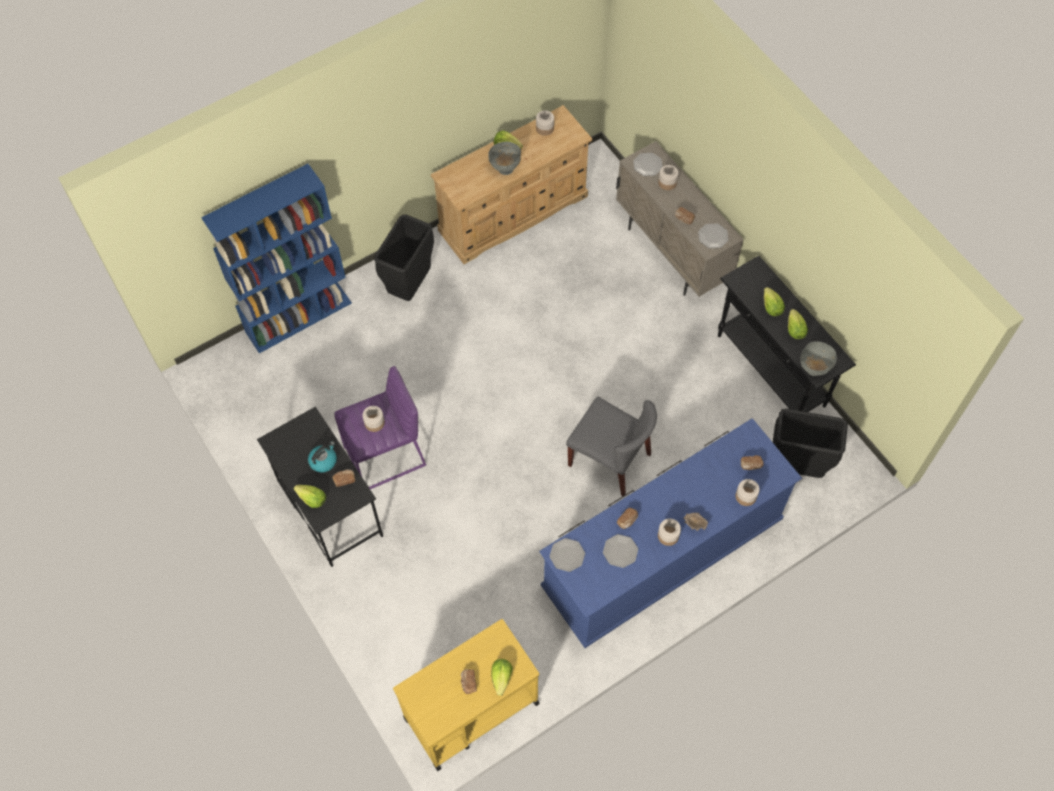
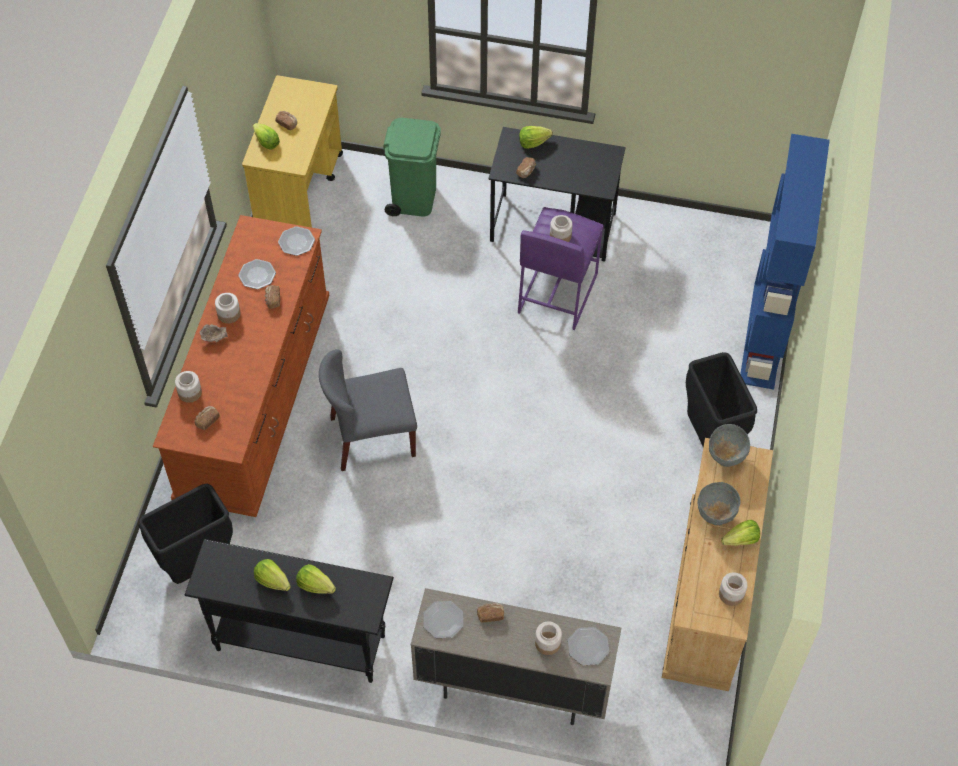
camera: 135 degrees right, 5 degrees down
(323, 461) = (558, 171): kettle -> none
(395, 623) = (414, 198): none -> green trash can
(662, 554) = (255, 399): blue dresser -> brown dresser
(814, 368) = (221, 555): grey bowl -> grey bowl (725, 458)

